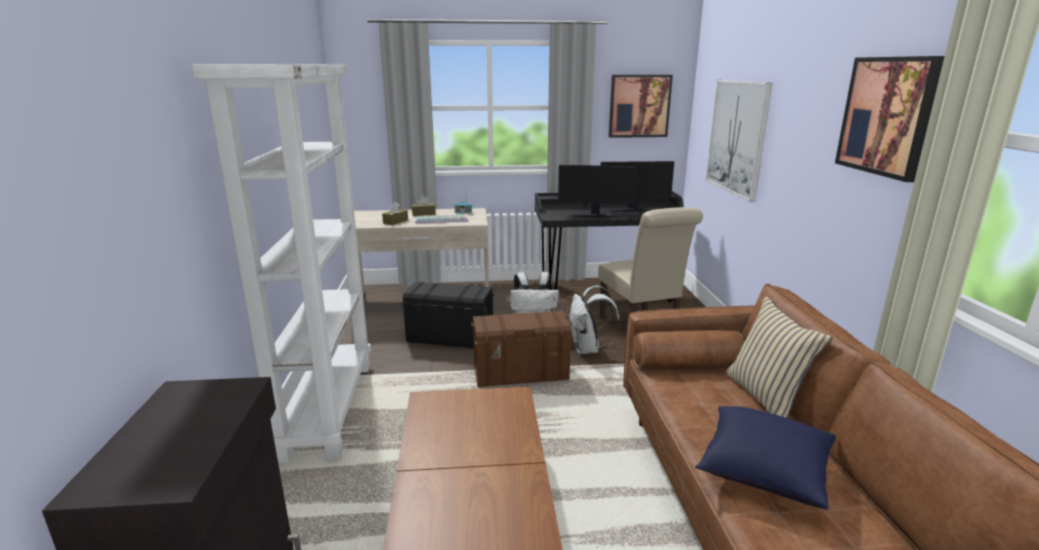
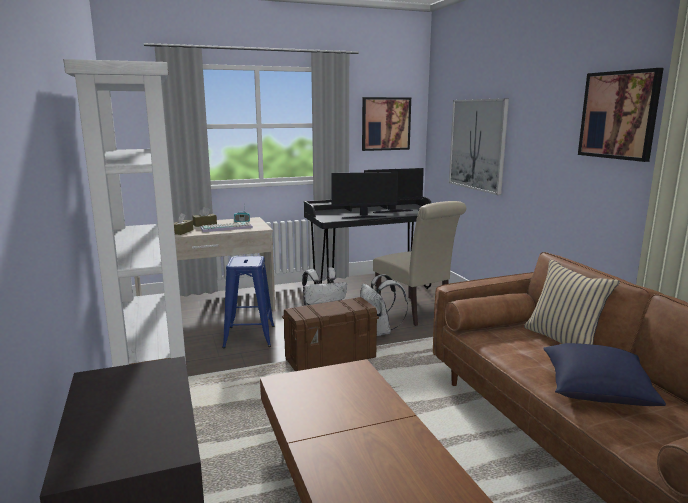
camera: 15 degrees left, 5 degrees down
(450, 338) = (249, 336): black storage box -> blue stool

